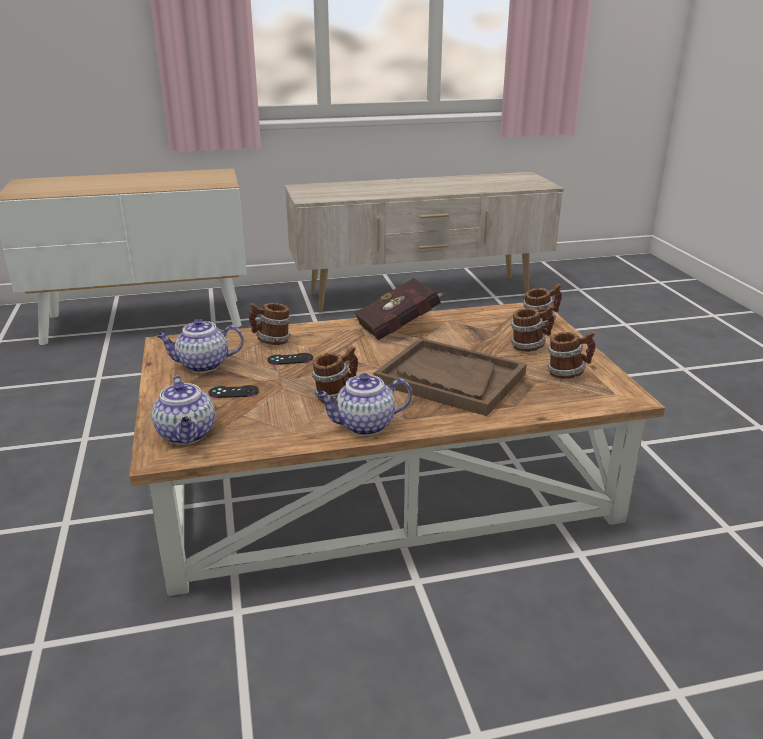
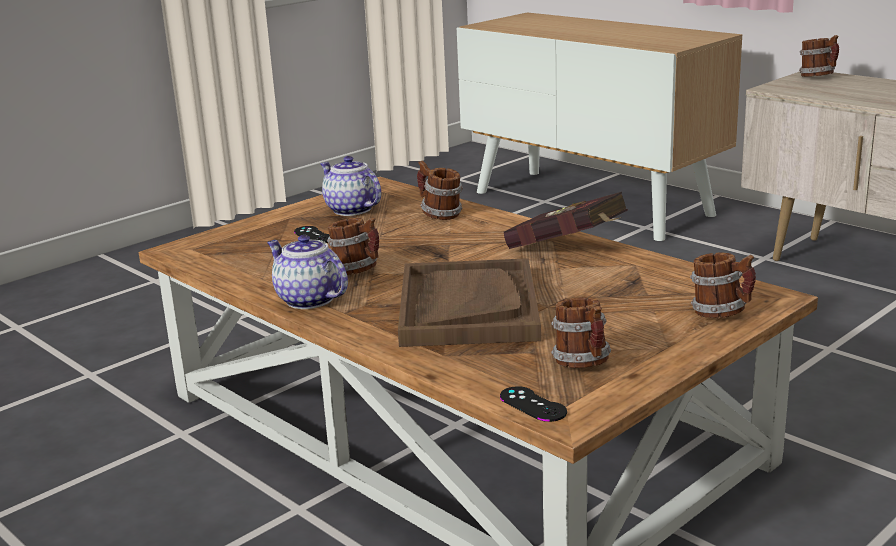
camera: 60 degrees right, 5 degrees down
(187, 435) = (218, 246): teapot -> none
(290, 359) = (411, 232): black game controller -> black game controller (533, 404)
(529, 346) = (632, 324): mug -> mug (818, 77)

